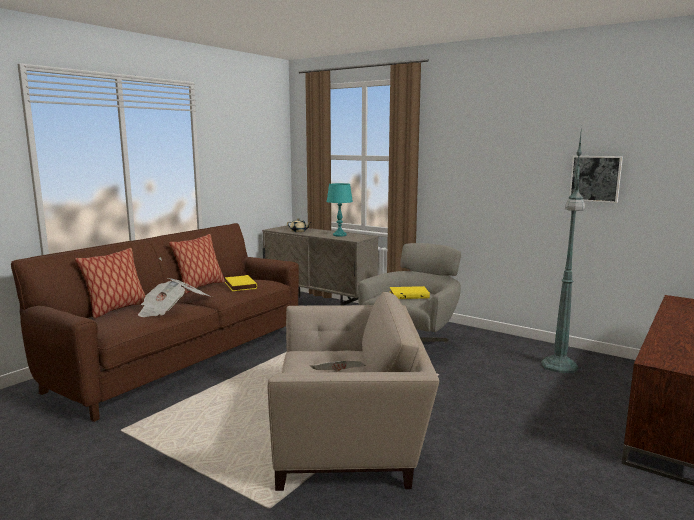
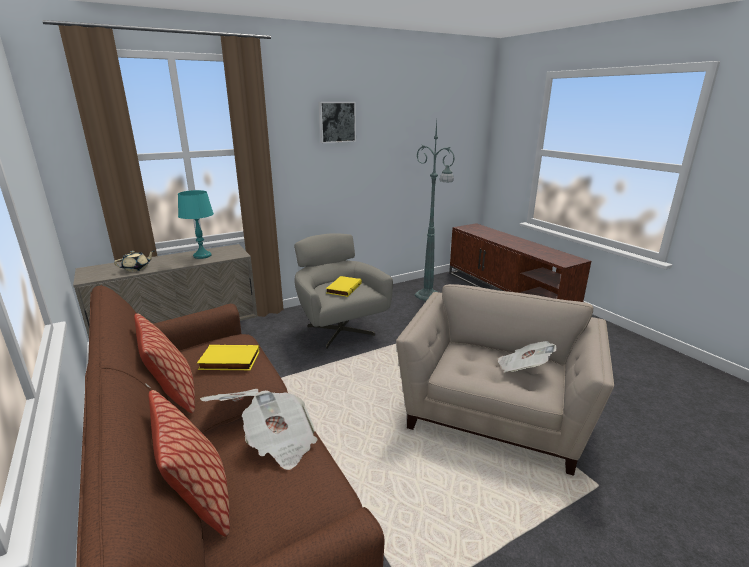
camera: 65 degrees left, 10 degrees up
(595, 178) = (410, 155): picture -> picture (336, 122)

